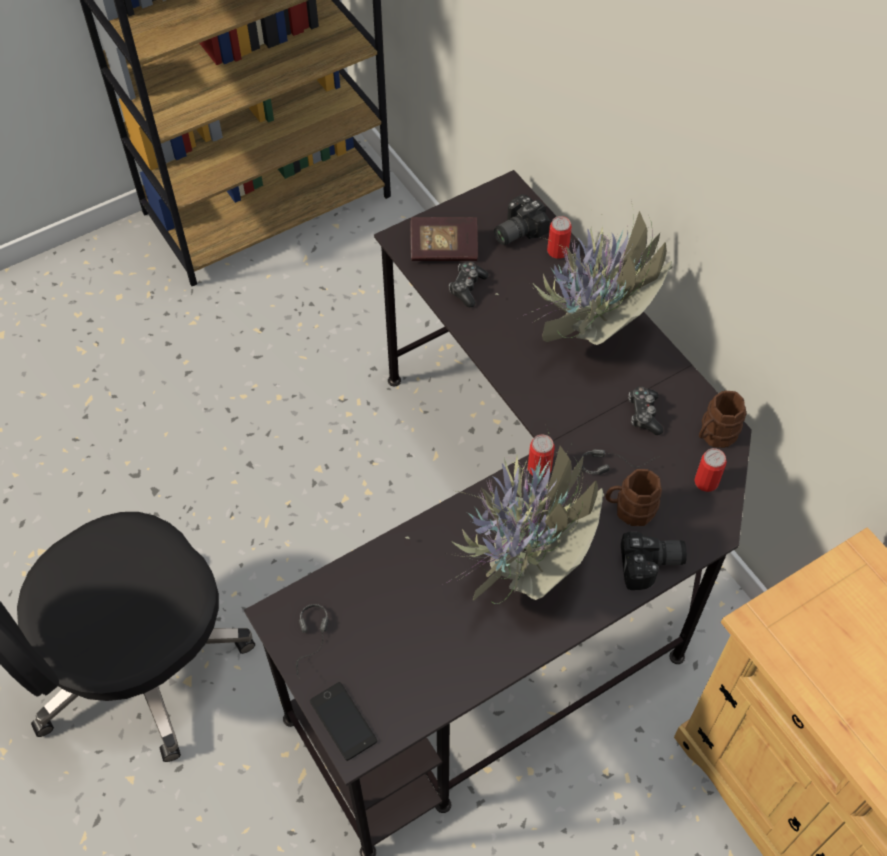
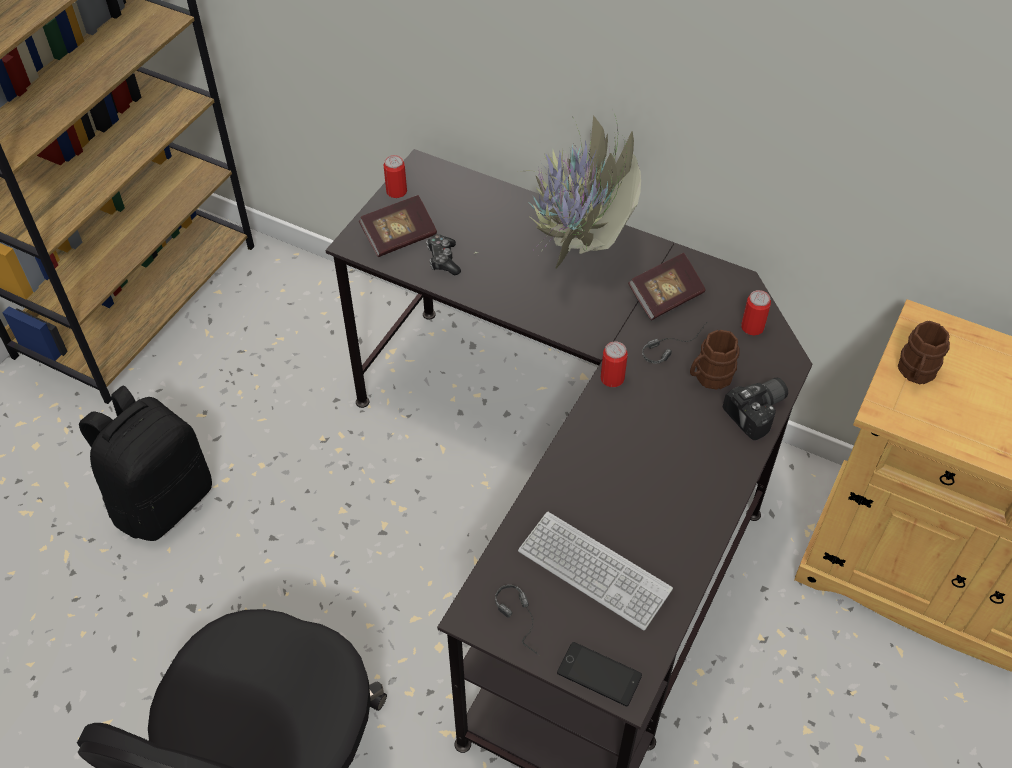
camera: 30 degrees left, 5 degrees down
(185, 389) = (162, 500): none -> black backpack
(401, 632) = (594, 571): none -> keyboard
(516, 230) = (452, 196): camera -> none
(519, 568) = (656, 467): potted plant -> none
(557, 251) = (500, 199): can -> can (396, 191)
(644, 414) = (665, 297): game controller -> book
(714, 435) = (732, 288): brown mug -> brown mug (915, 373)

